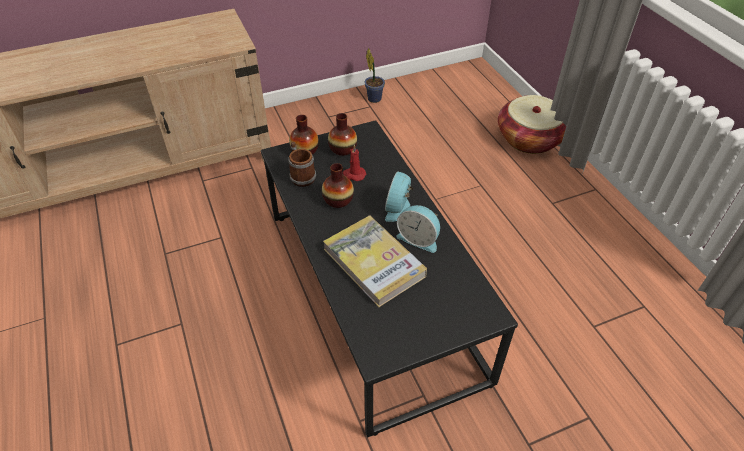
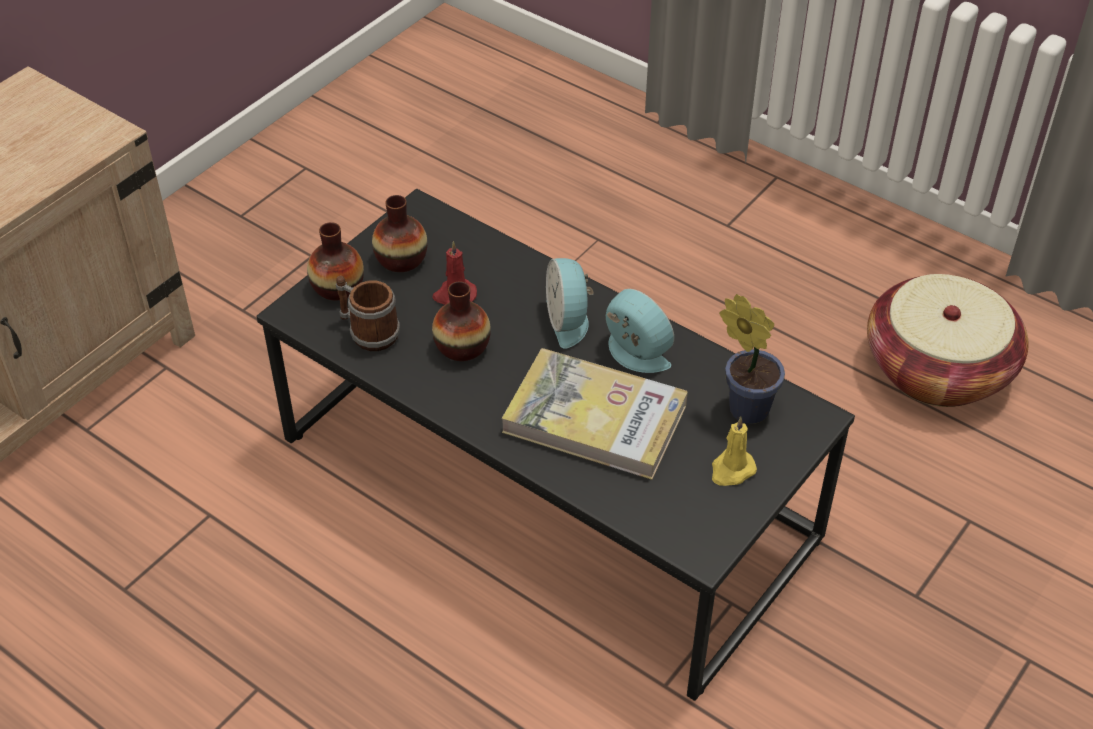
camera: 30 degrees left, 0 degrees up
(374, 98) = (301, 148): potted plant -> potted plant (744, 406)
(419, 238) = (633, 354): alarm clock -> alarm clock turned 135 degrees counterclockwise
(424, 322) = (731, 470): none -> yellow candle
(529, 139) = (624, 129): basket -> basket (937, 369)

